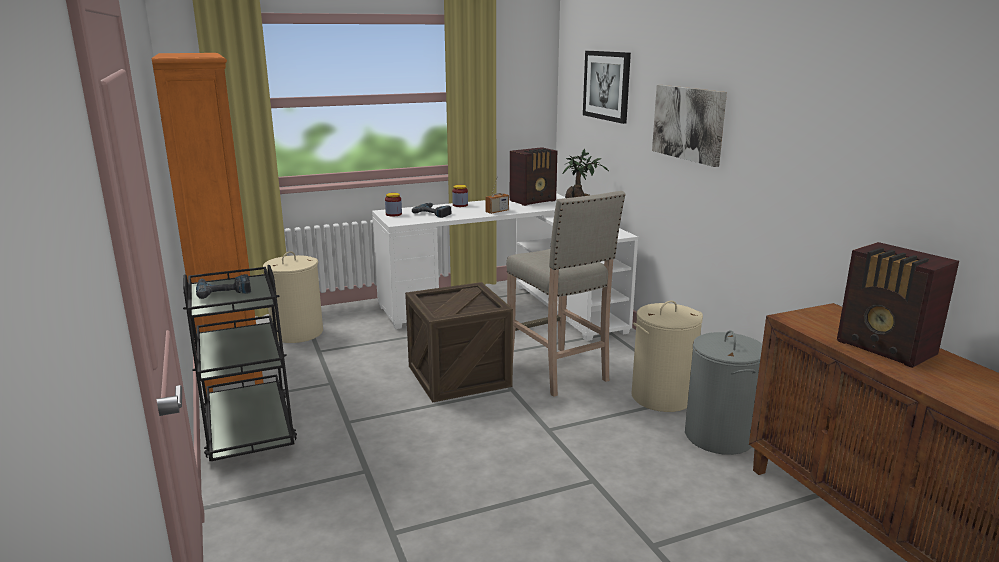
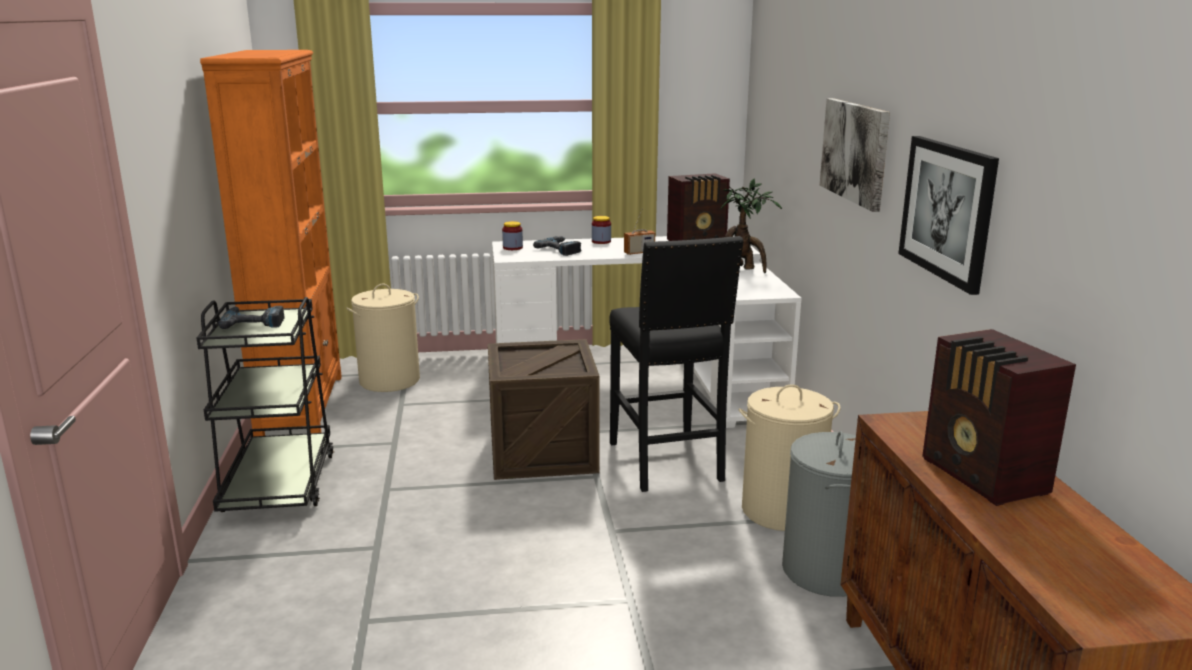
camera: 15 degrees right, 0 degrees up
(558, 372) = (666, 463): beige stool -> black stool
(607, 85) = (787, 96): picture -> picture (947, 210)

